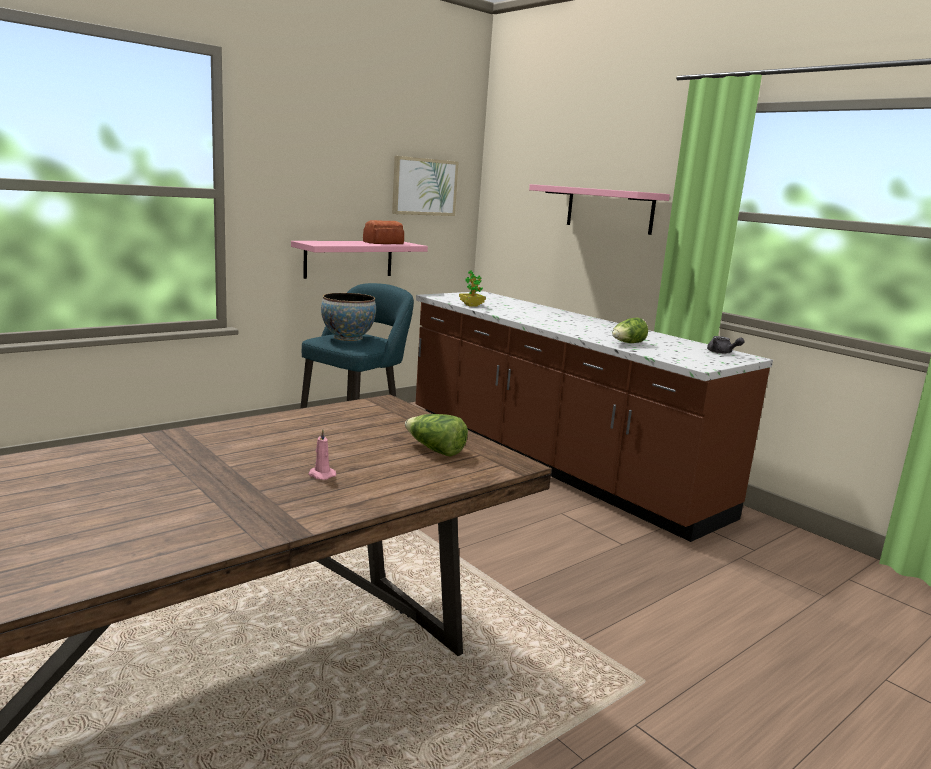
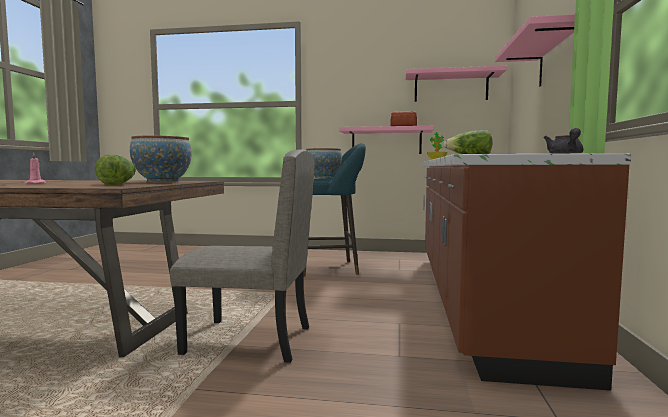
camera: 50 degrees right, 10 degrees down
(391, 422) = (162, 182): none -> bowl
(424, 187) = (451, 87): picture -> pink shelf
(506, 583) = (248, 340): none -> beige chair

